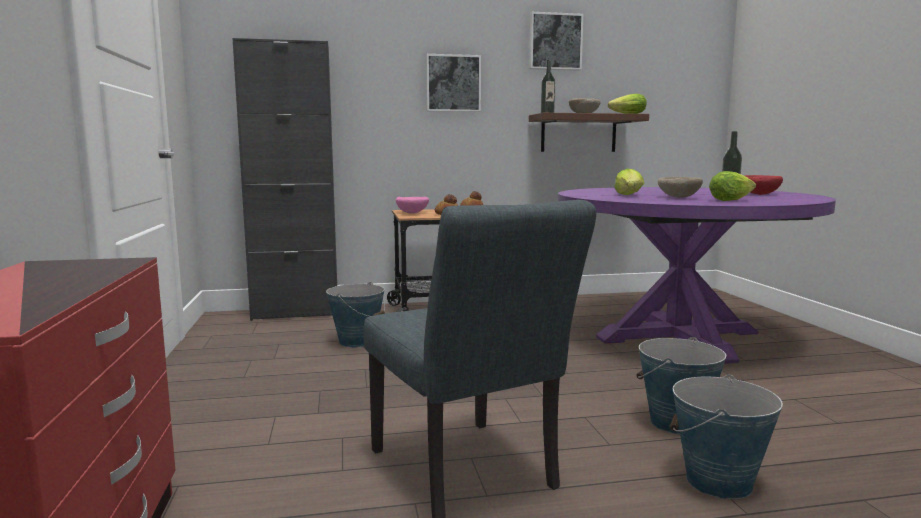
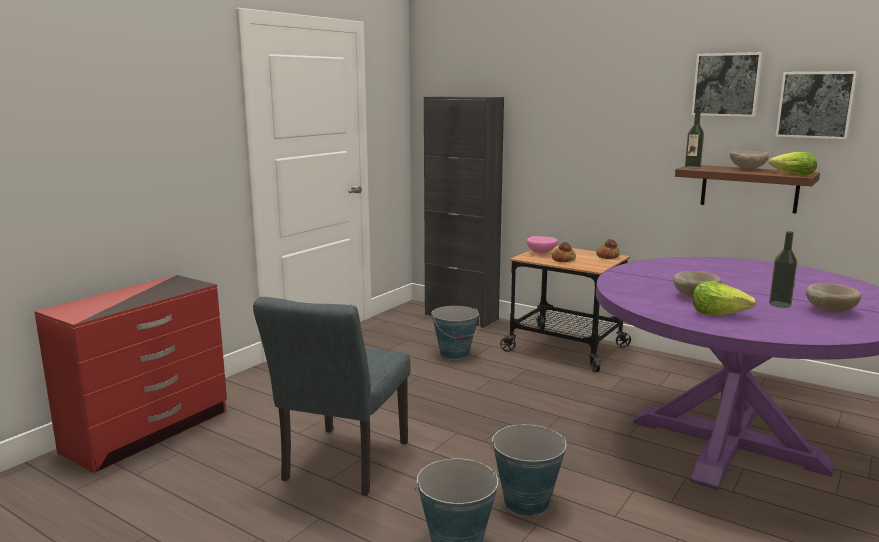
camera: 45 degrees right, 5 degrees up
(453, 83) = (611, 129): picture -> picture (815, 105)
(629, 195) = (667, 282): lettuce -> none
(758, 194) = (829, 310): red bowl -> beige bowl

